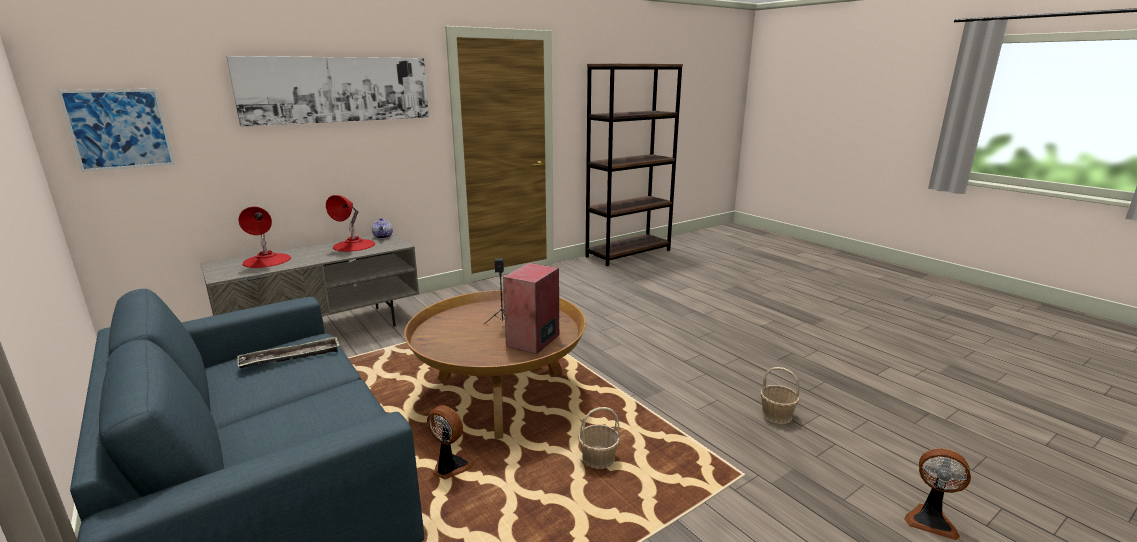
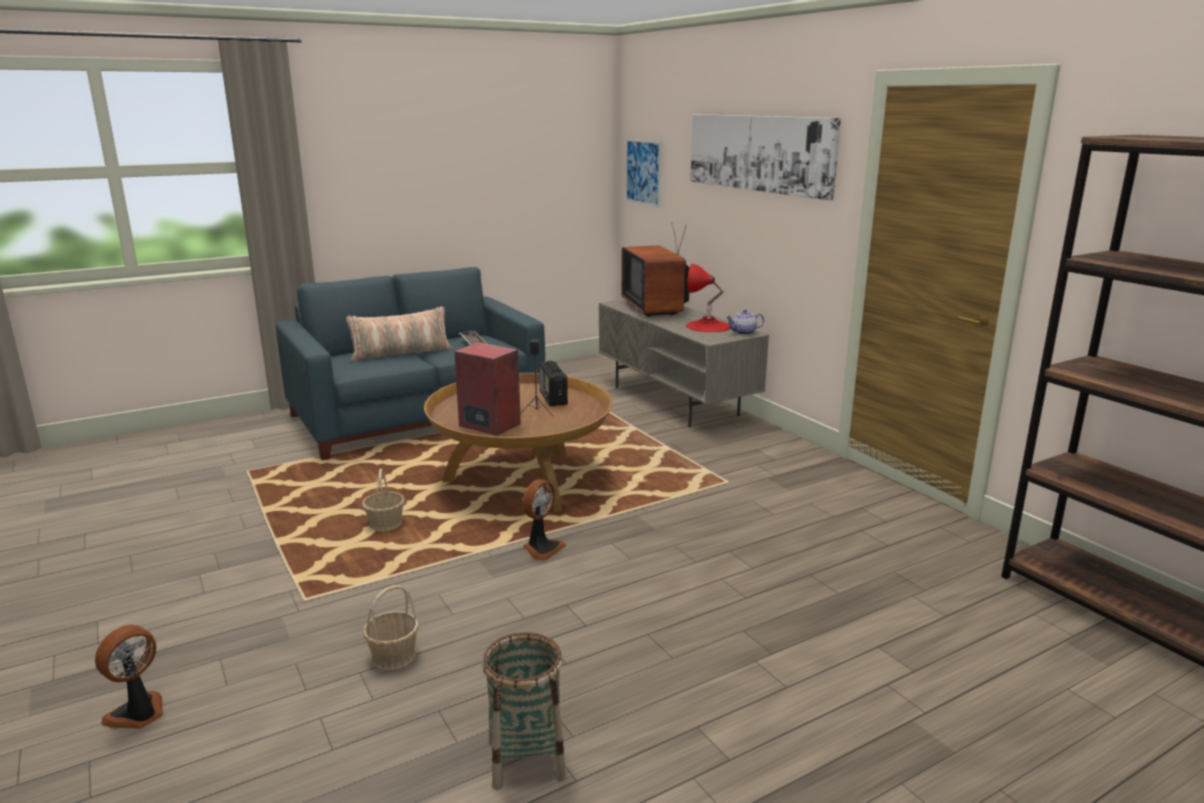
camera: 95 degrees right, 0 degrees up
(267, 260) = (657, 308): red table lamp -> television
(286, 410) = (401, 353): none -> pillow
(450, 468) = (415, 464): fan -> fan (542, 548)
(463, 319) = (553, 398): none -> radio
(817, 362) = (526, 759): none -> basket

